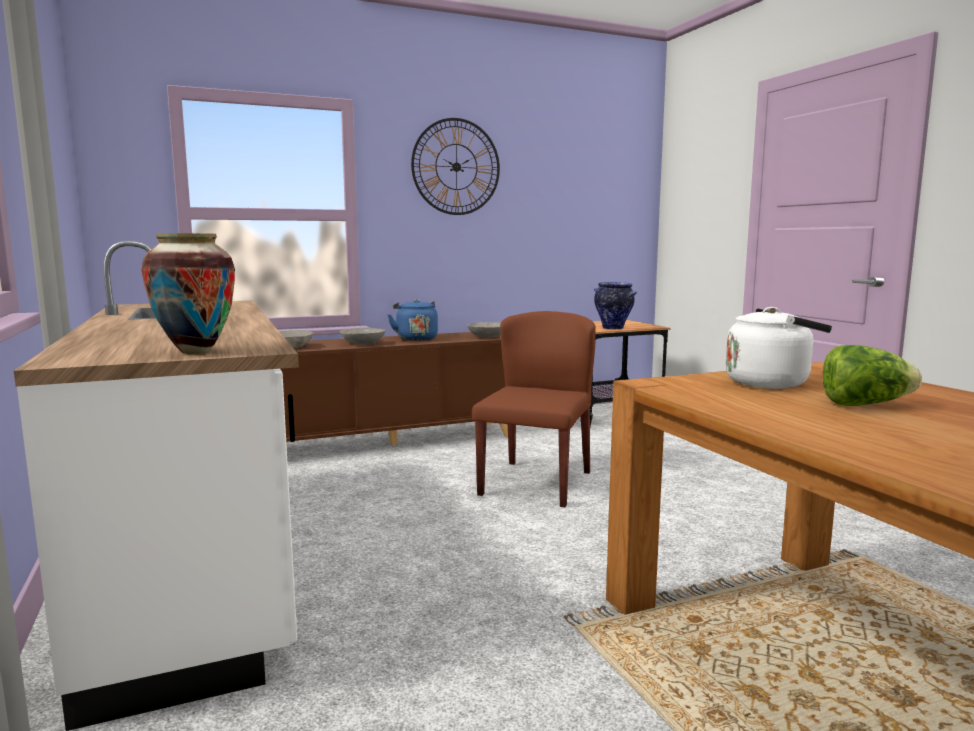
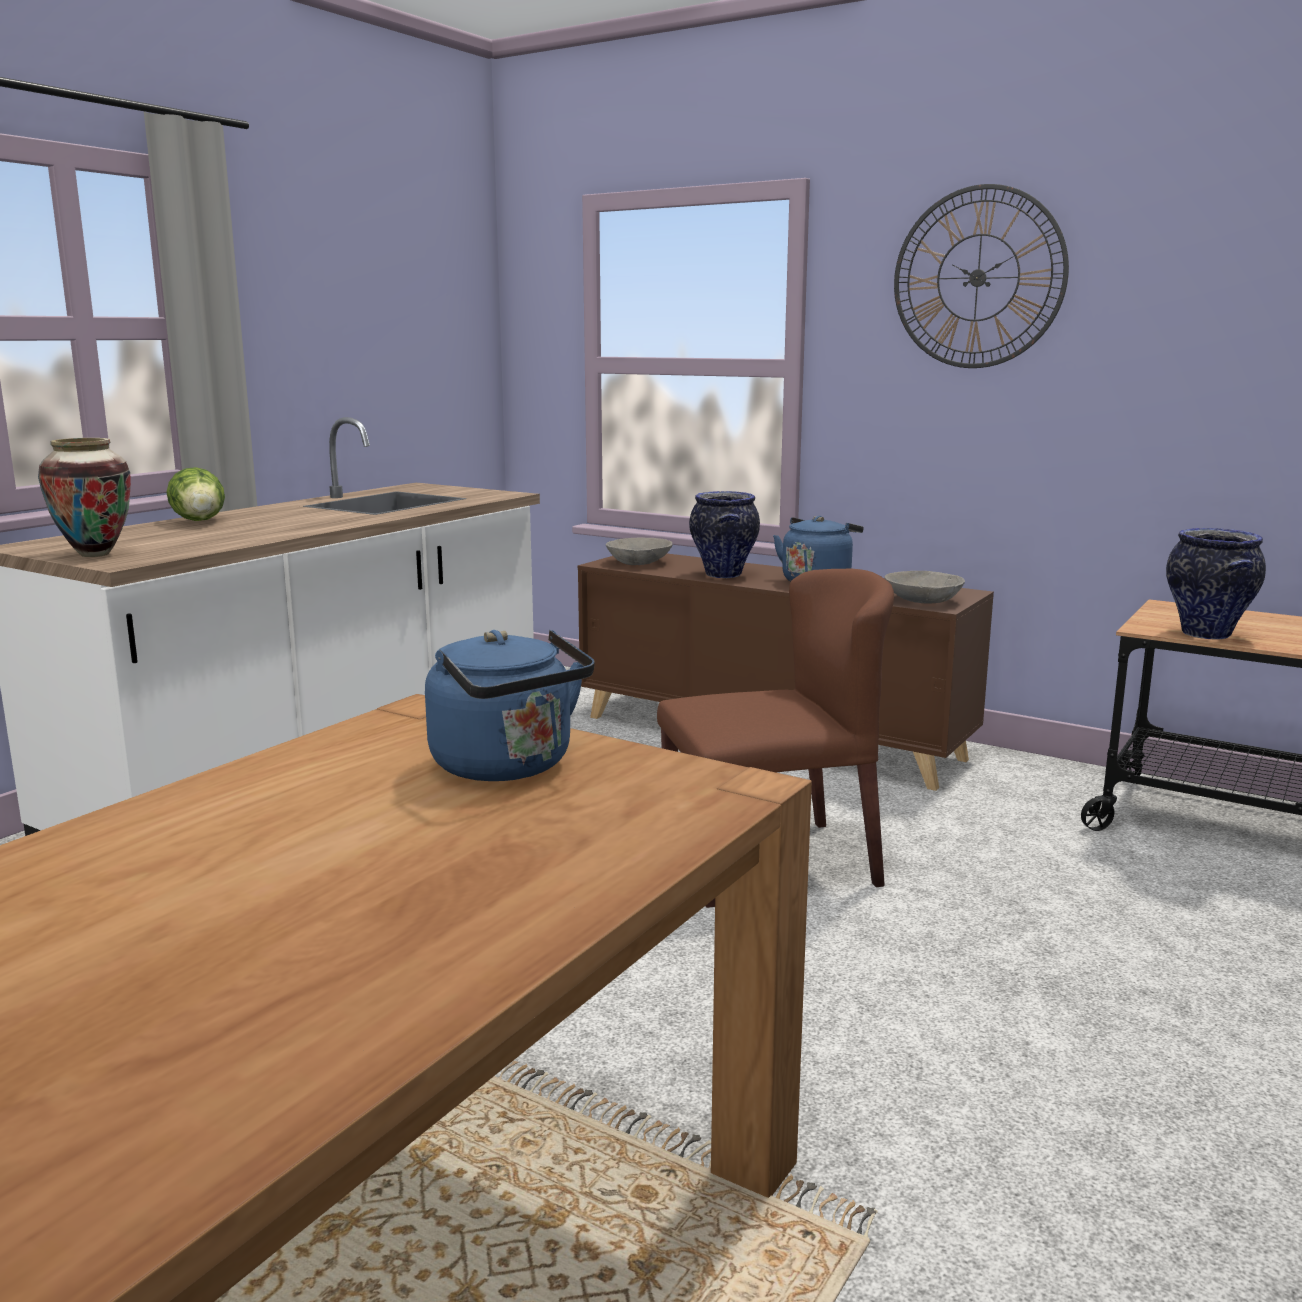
camera: 55 degrees right, 5 degrees up
(363, 344) = (724, 575): grey bowl -> vase
(771, 383) = (508, 767): white kettle -> blue kettle
(864, 405) = (382, 833): lettuce -> lettuce (200, 522)

